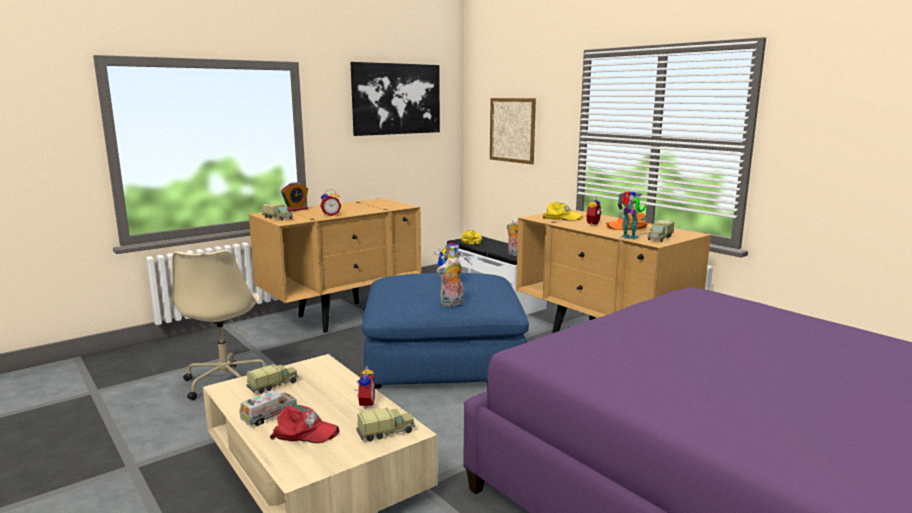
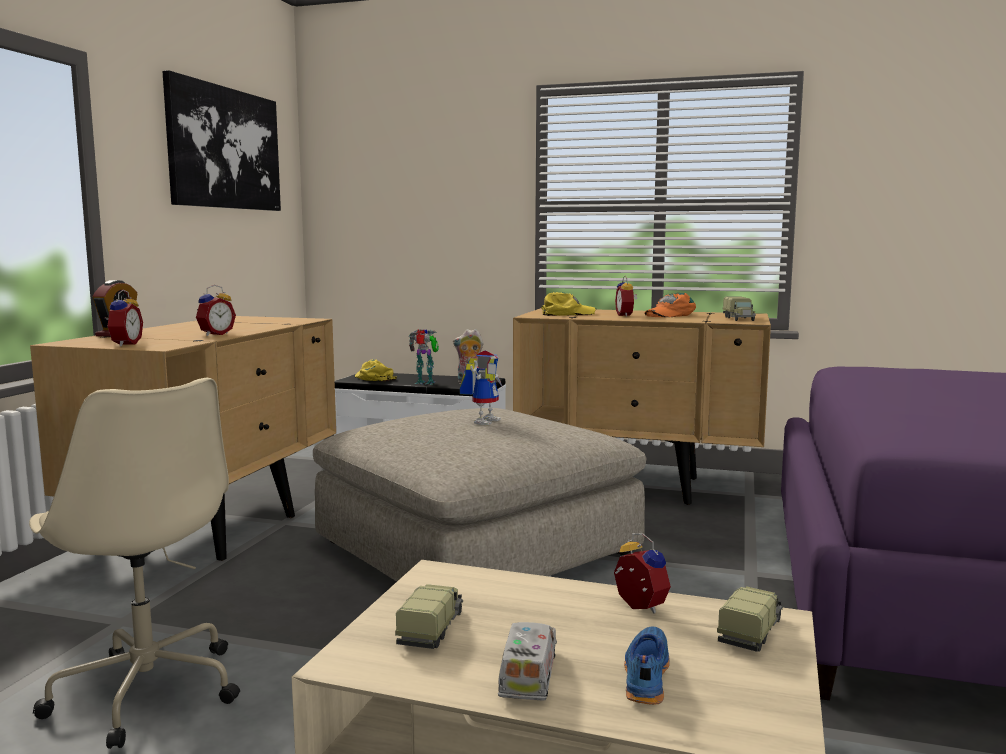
camera: 35 degrees left, 5 degrees down
(278, 218) = (124, 344): toy truck -> alarm clock
(305, 432) = (644, 676): red cap -> blue shoe
(443, 357) = (477, 547): blue ottoman -> beige ottoman
(451, 304) = (542, 442): plush toy -> none
(512, 129) = (407, 204): picture -> none
(629, 238) = (711, 320): toy robot -> toy robot (426, 383)

